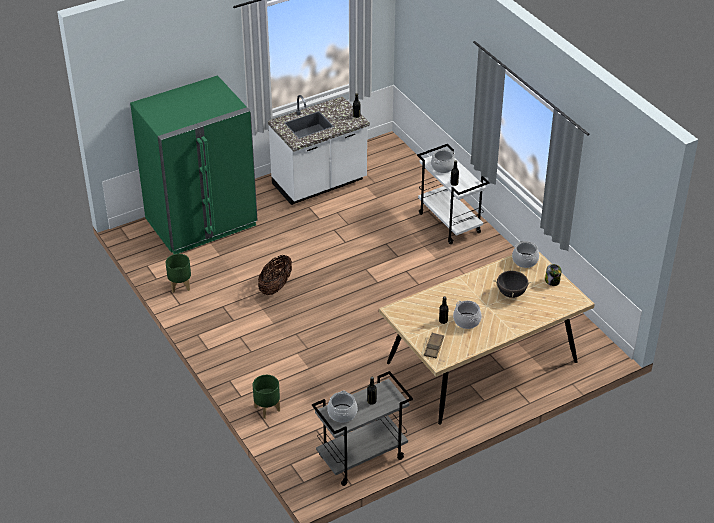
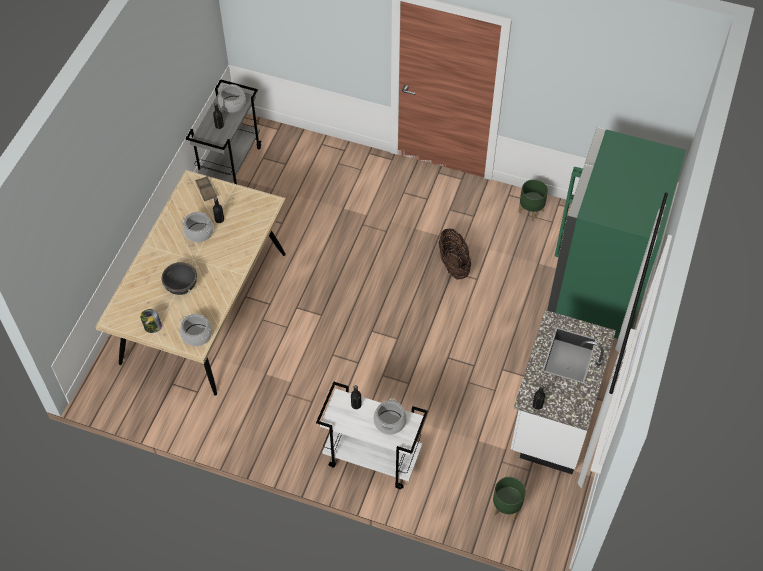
camera: 140 degrees right, 15 degrees up
(267, 409) = (338, 156): green planter -> green planter (506, 507)

